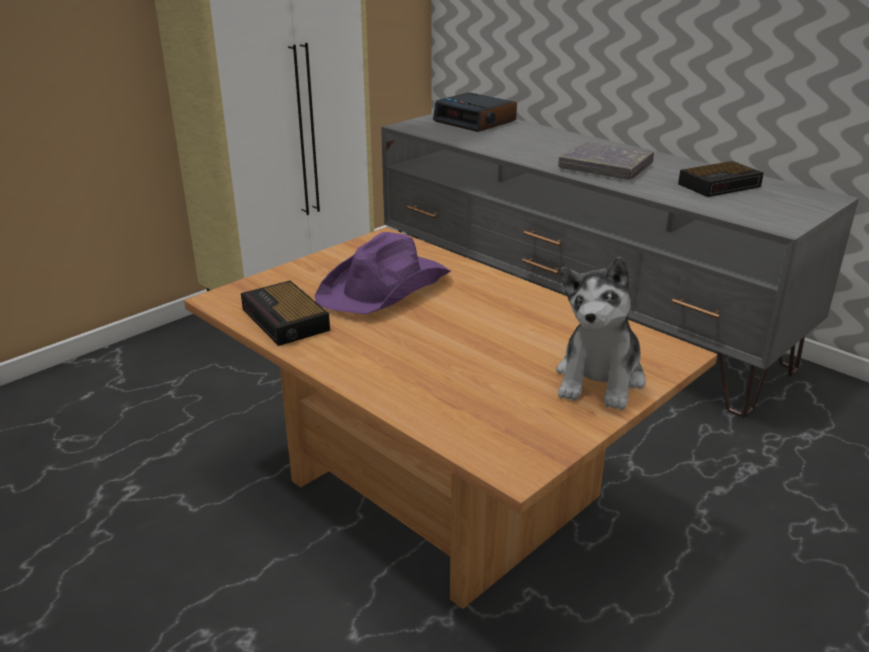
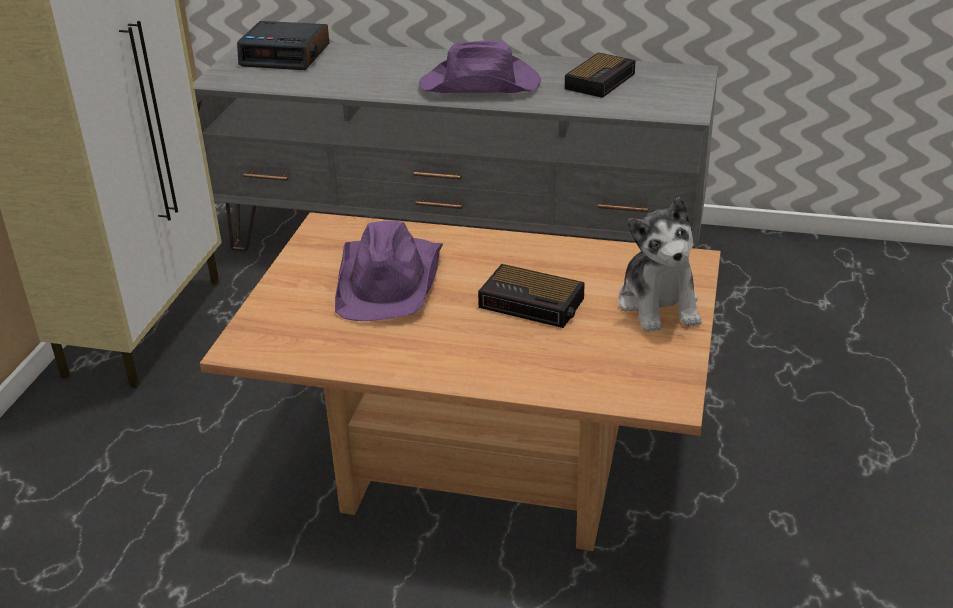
camera: 30 degrees left, 5 degrees up
(286, 321) = (336, 347): alarm clock -> alarm clock (533, 303)
(605, 167) = (481, 85): grey book -> purple hat

